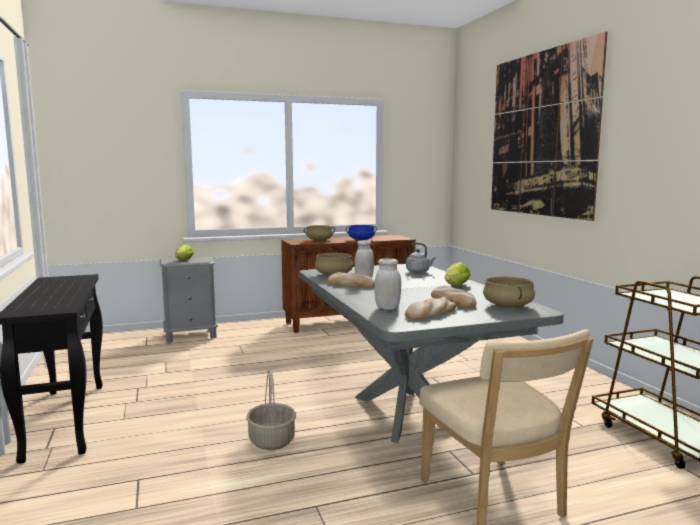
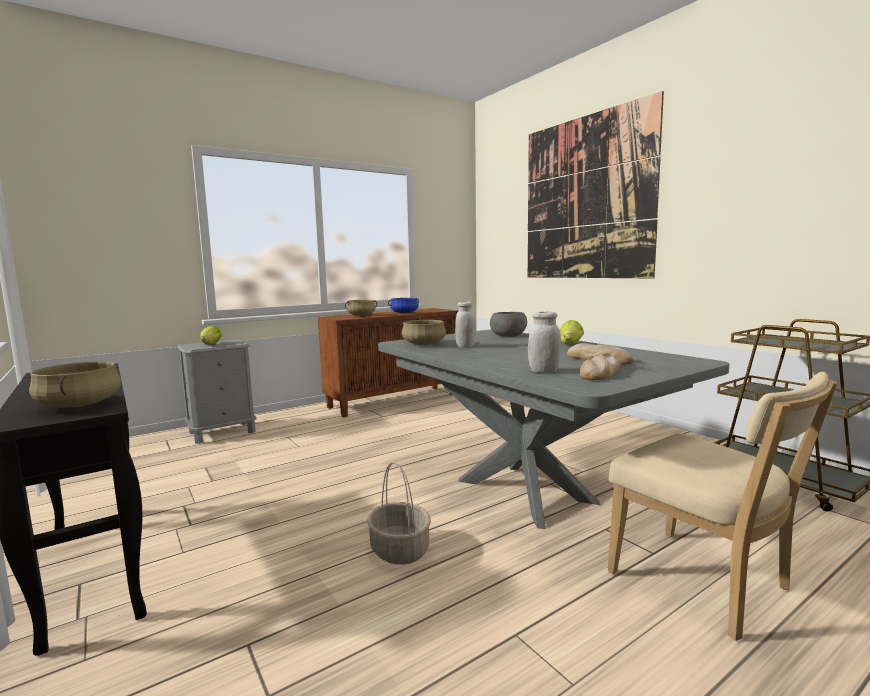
camera: 15 degrees left, 0 degrees up
(351, 284) = (460, 352): bread -> none
(419, 271) = (508, 336): grey kettle -> grey bowl
(508, 306) = (661, 359): beige cooking pot -> beige cooking pot (80, 405)

